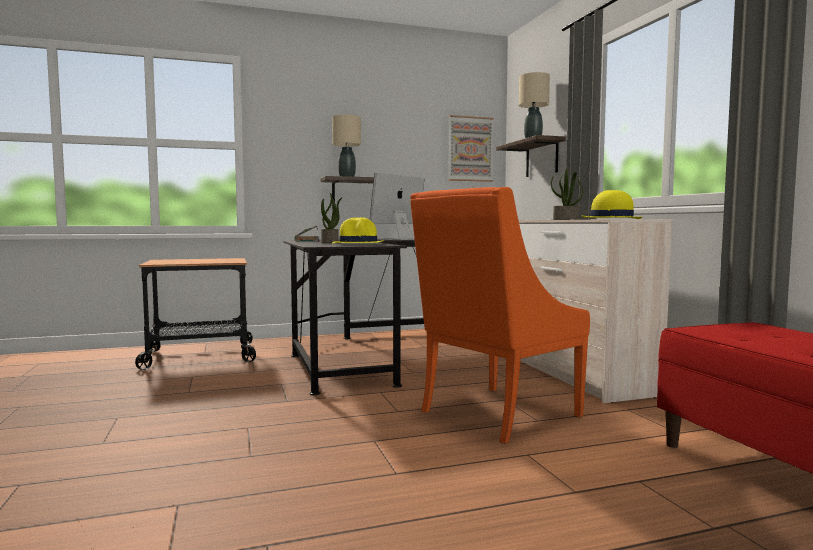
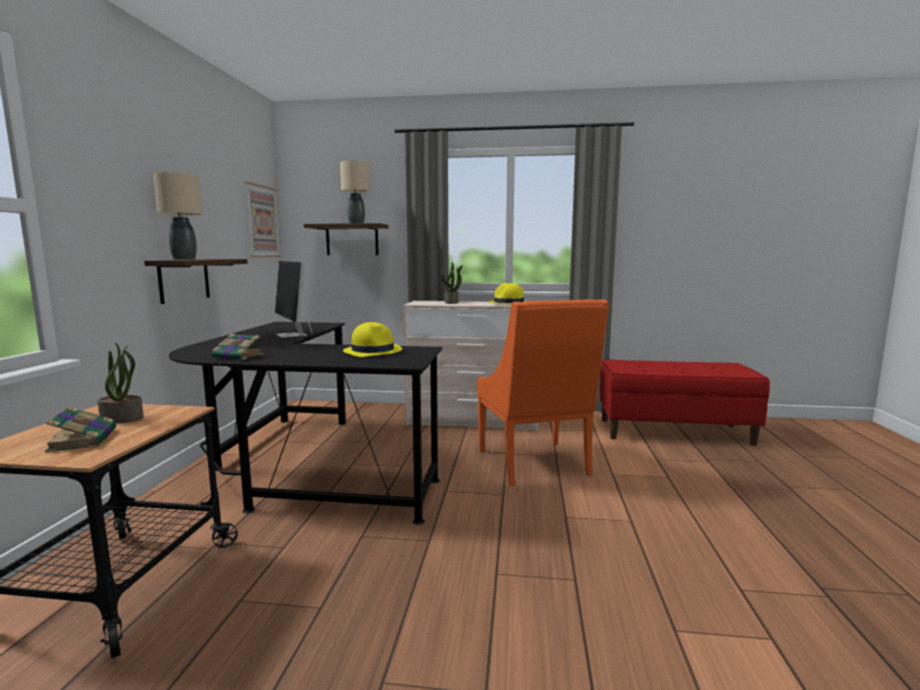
camera: 65 degrees left, 5 degrees up
(179, 261) = (83, 439): none -> book
(330, 242) = (318, 354): potted plant -> potted plant (123, 418)

